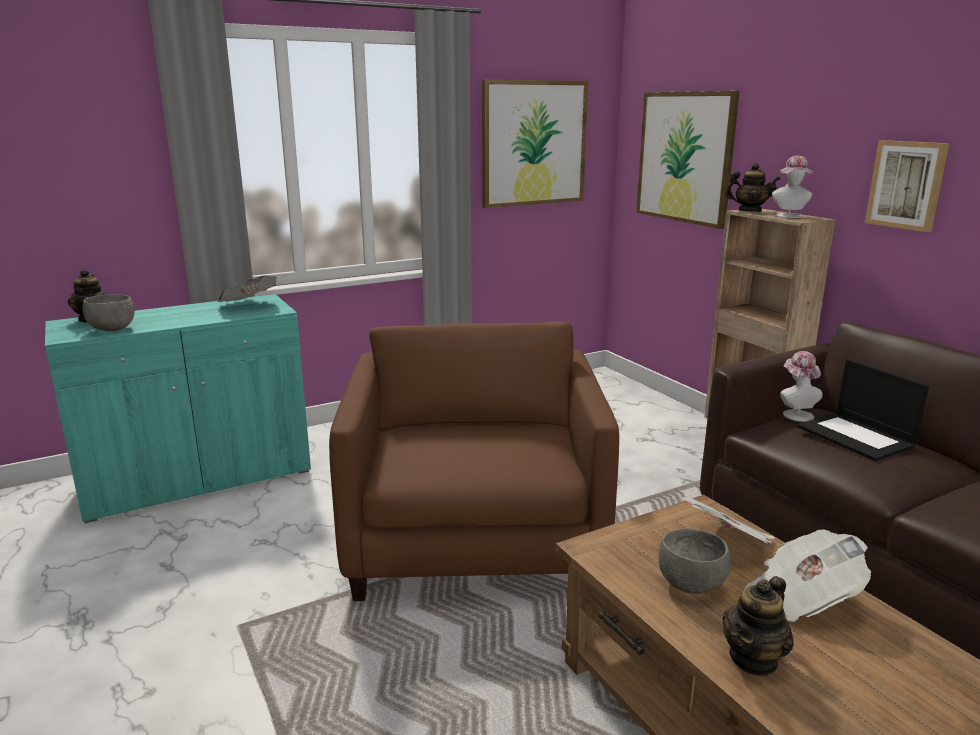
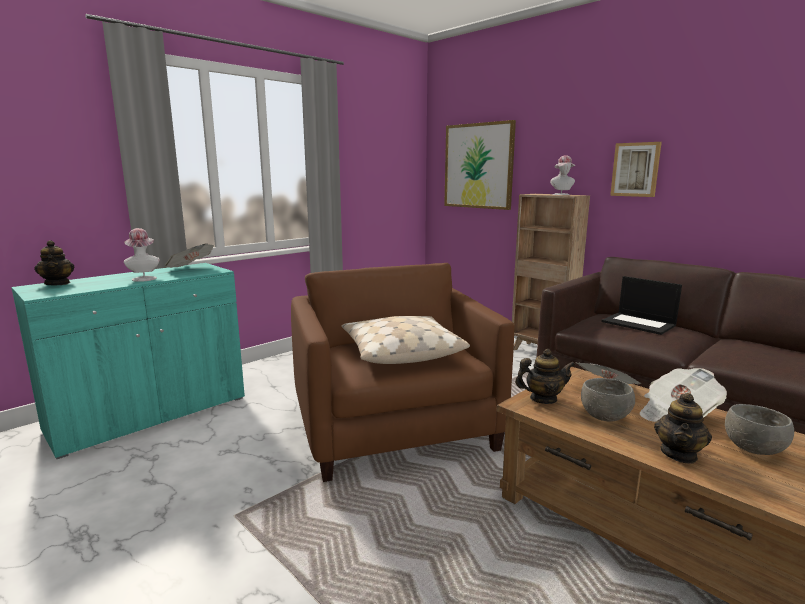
camera: 15 degrees left, 5 degrees down
(113, 329) = (82, 288): grey bowl -> grey bowl (754, 449)
(473, 446) = (400, 351): none -> beige pillow
(534, 143) = (376, 158): picture -> none
(749, 211) = (533, 194): teapot -> teapot (543, 399)
(795, 414) = (592, 316): hat -> hat (144, 278)

